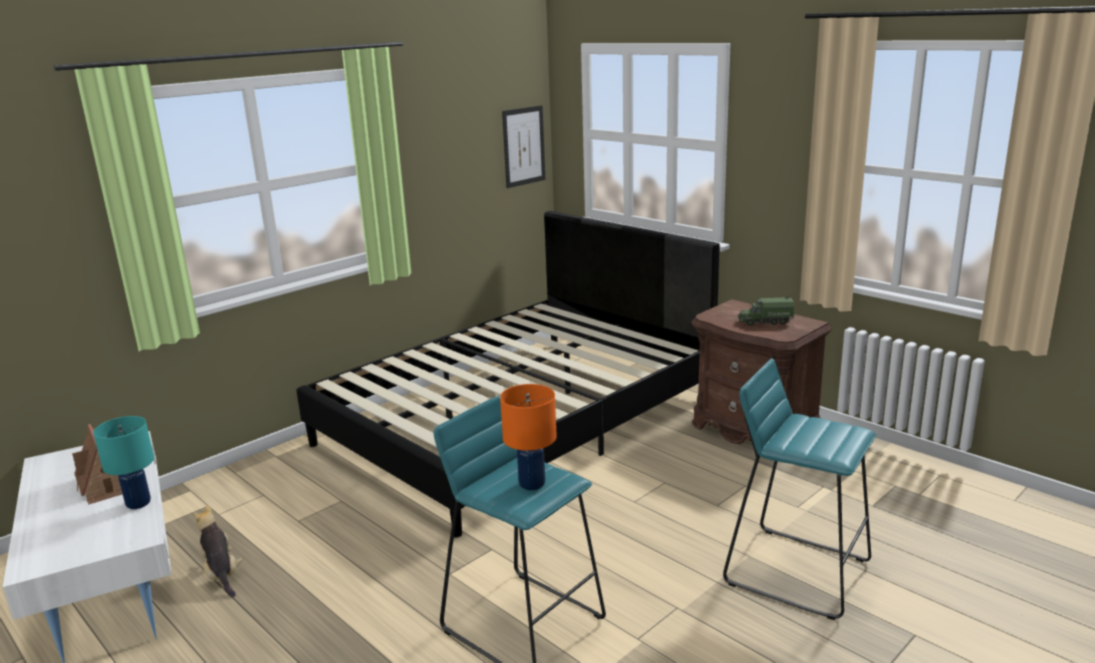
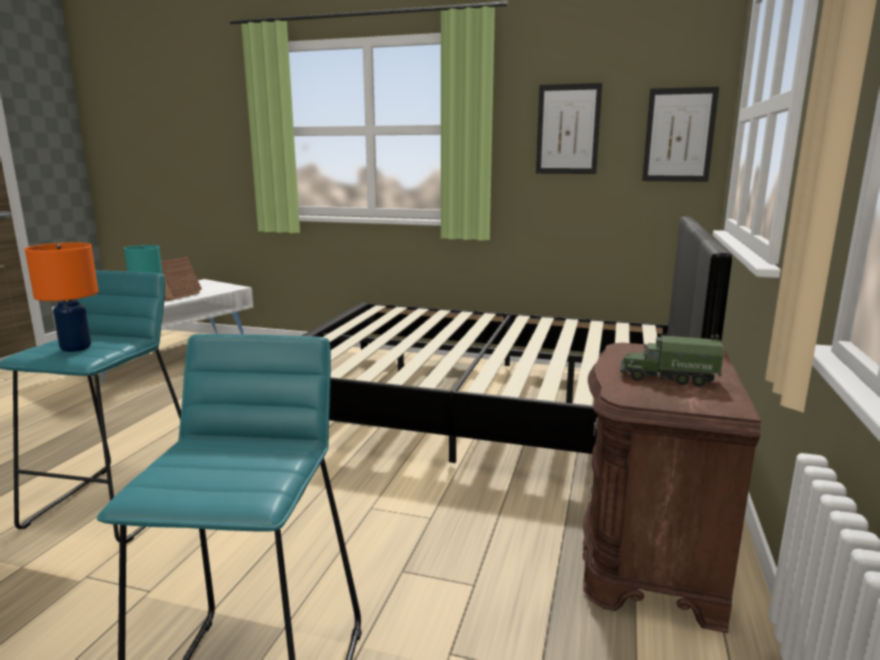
camera: 60 degrees right, 5 degrees down
(221, 574) = (178, 380): plush toy -> none
(451, 153) = (568, 129): none -> picture
(765, 322) = (668, 378): toy truck -> toy truck turned 45 degrees counterclockwise

